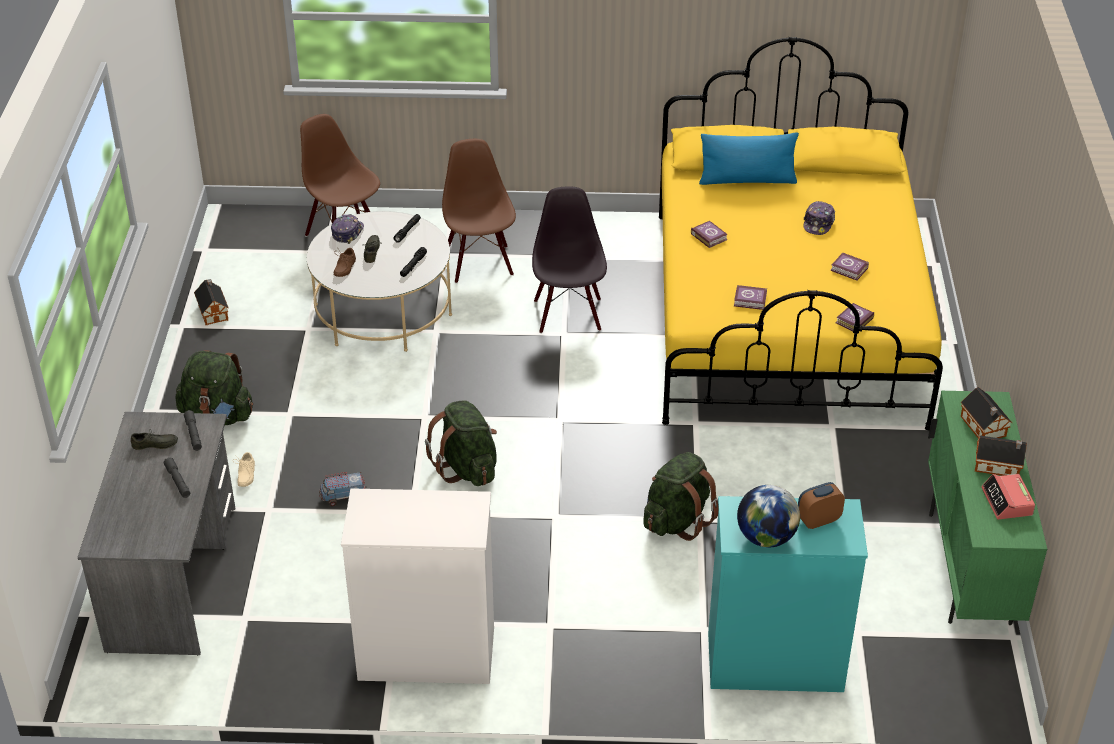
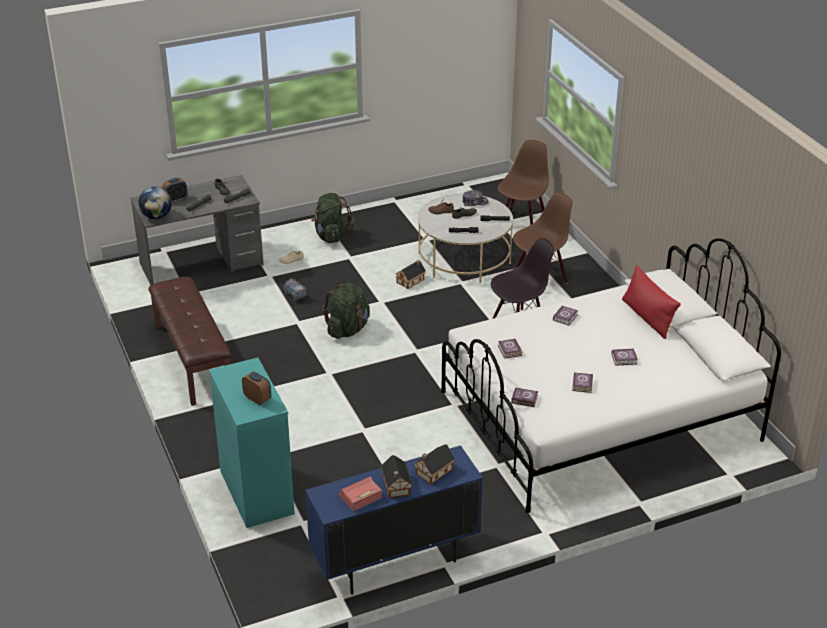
camera: 65 degrees right, 5 degrees down
(134, 503) = (176, 199): none -> alarm clock
(213, 311) = (415, 206): toy house -> toy house (411, 280)
(425, 654) = (192, 360): white dresser -> brown bench
(677, 521) = (356, 421): green backpack -> none
(747, 180) = (647, 317): blue pillow -> red pillow
(766, 537) = (230, 382): globe -> globe (156, 216)
(785, 316) = (599, 416): yellow bed -> white bed
(818, 223) = (625, 359): cap -> book
(969, 569) = (395, 563): green cabinet -> blue cabinet

